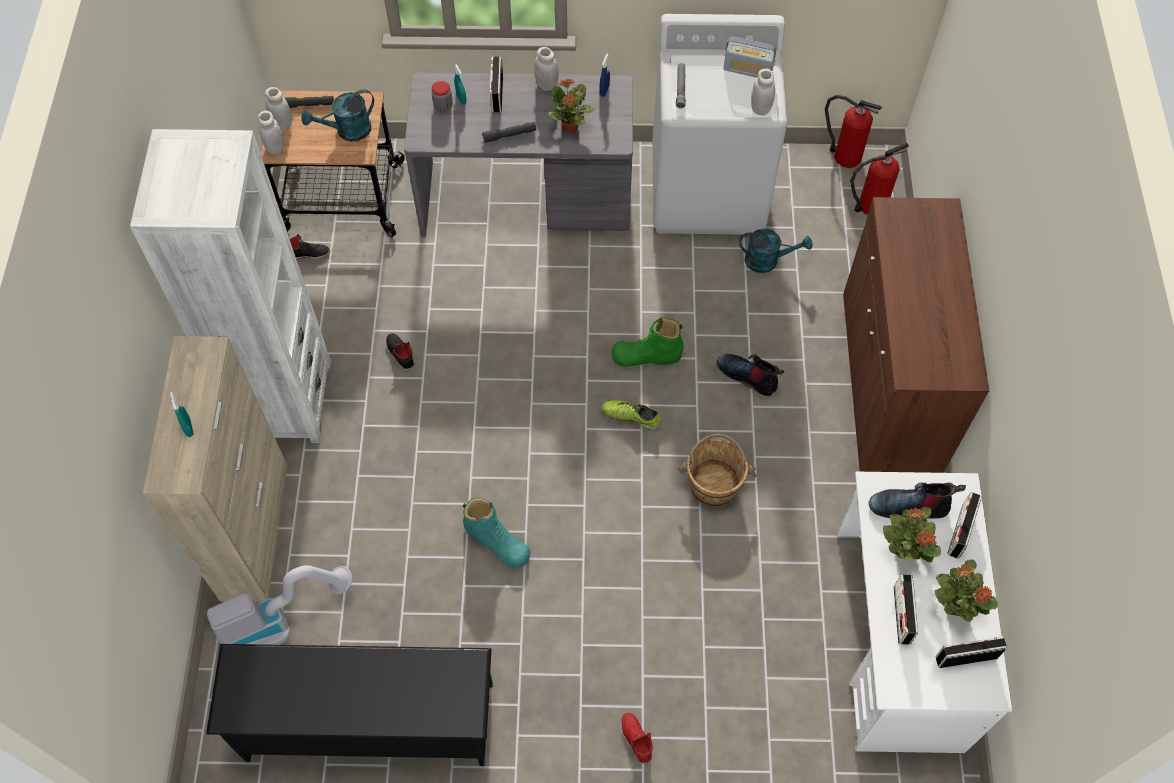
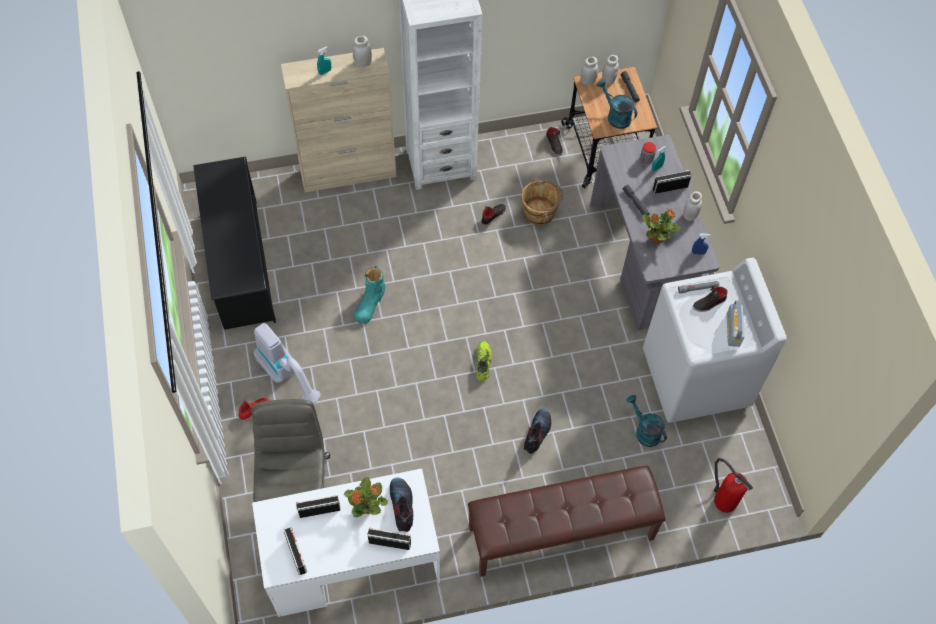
camera: 75 degrees right, 0 degrees up
(280, 623) = (292, 202): vacuum cleaner -> vacuum cleaner (286, 375)
(646, 355) = (535, 363): green boot -> none
(705, 82) = (709, 303): none -> black shoe
(714, 483) = (444, 425): brown bucket -> brown bucket (540, 212)
(760, 108) = (698, 344): white jar -> white jar (363, 63)
(768, 260) = (644, 431): turquoise watering can -> turquoise watering can turned 150 degrees clockwise
(770, 698) = (295, 485): none -> grey office chair
(844, 156) = (767, 473): fire extinguisher -> none
(889, 382) = (561, 534): brown cabinet -> brown bench
(955, 605) = (333, 544): potted plant -> none

